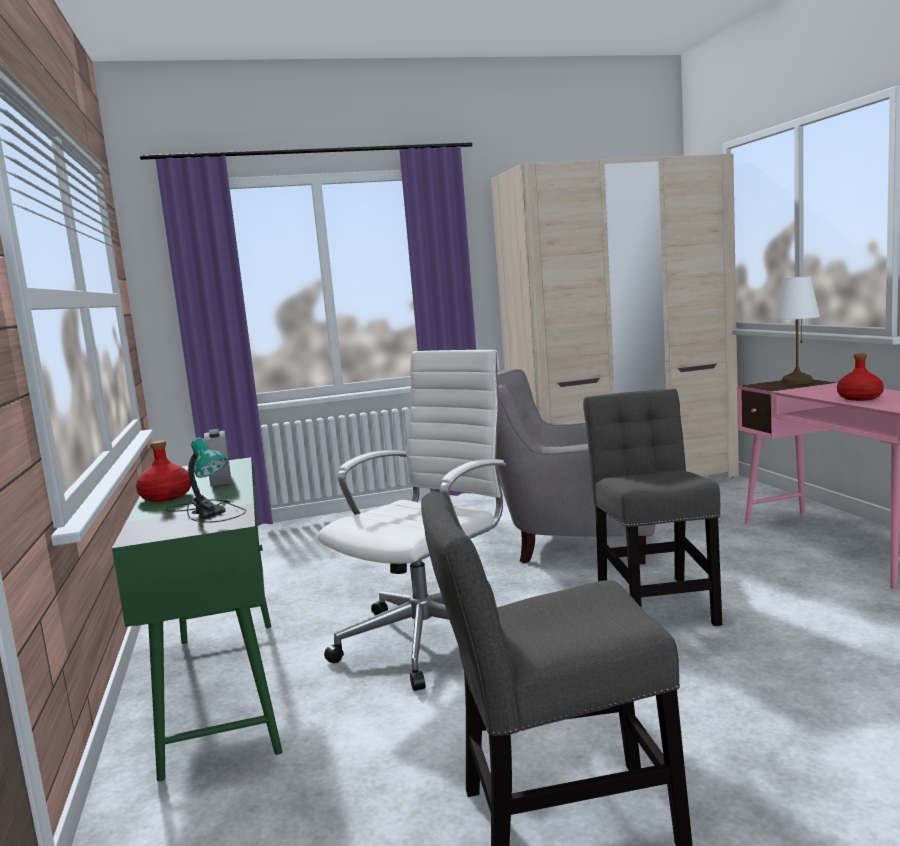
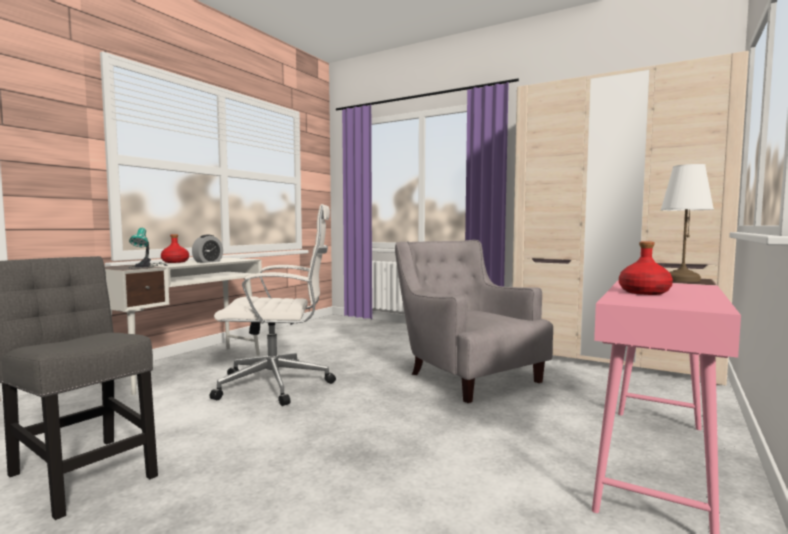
camera: 45 degrees right, 5 degrees down
(224, 688) = (189, 367): green desk -> white desk
(655, 601) = (406, 422): grey chair -> none

